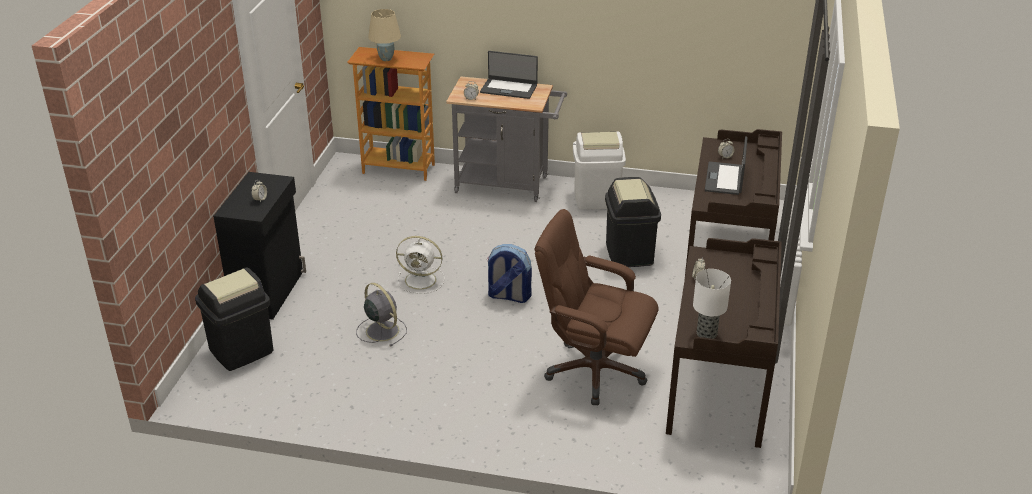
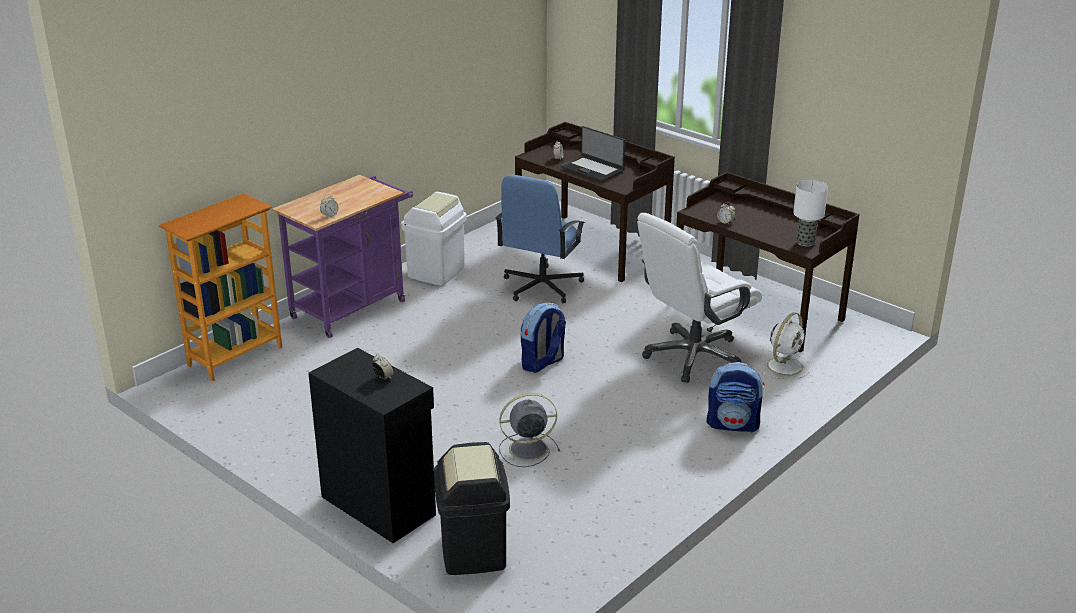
camera: 60 degrees left, 5 degrees down
(385, 59) = (214, 218): beige table lamp -> none
(422, 280) = (465, 402): white fan -> white fan (785, 365)
(503, 426) = (733, 424): none -> backpack
(507, 185) = (353, 306): grey cart -> purple cart
(509, 88) = (336, 194): laptop -> none
(594, 371) = (693, 357): brown office chair -> white office chair
(628, 254) = (541, 286): black trash can -> blue office chair

